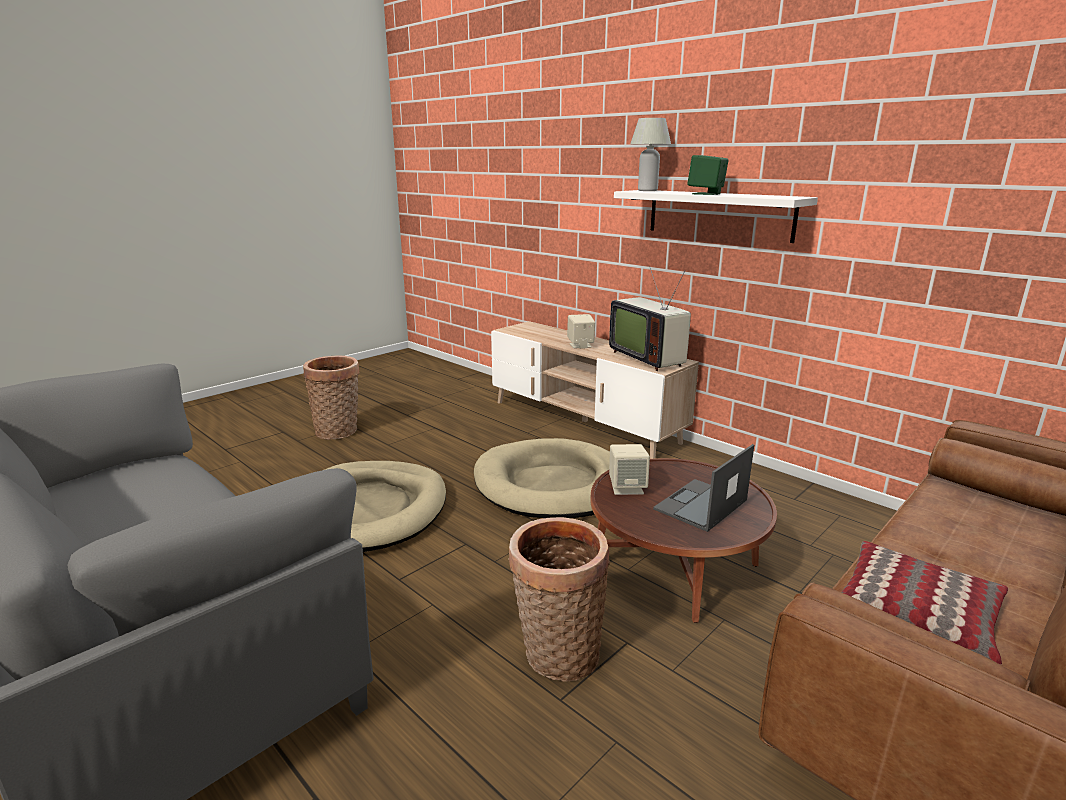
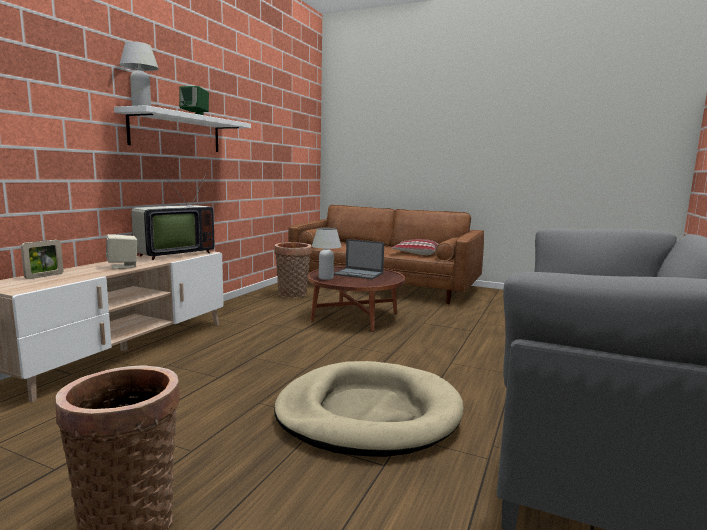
camera: 110 degrees left, 10 degrees down
(549, 331) = (44, 276): none -> picture frame
(553, 485) = (274, 349): beige dog bed -> none
(557, 654) = (448, 333): basket -> basket (293, 295)
(627, 488) = (353, 283): beige speaker -> none
(665, 471) = (326, 278): none -> white table lamp

